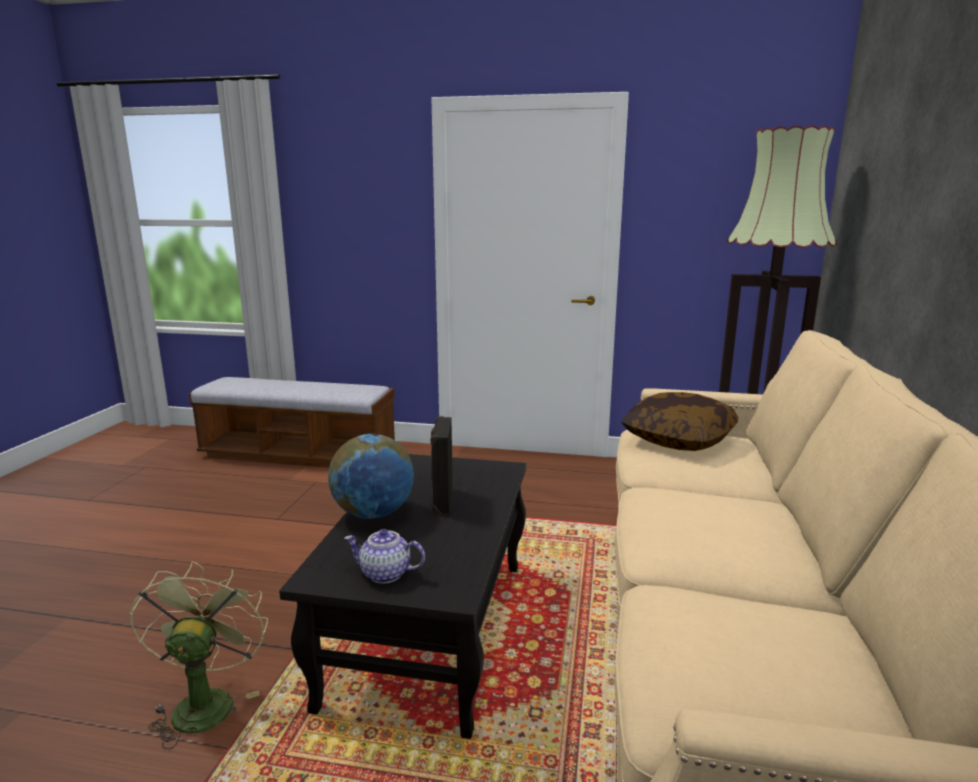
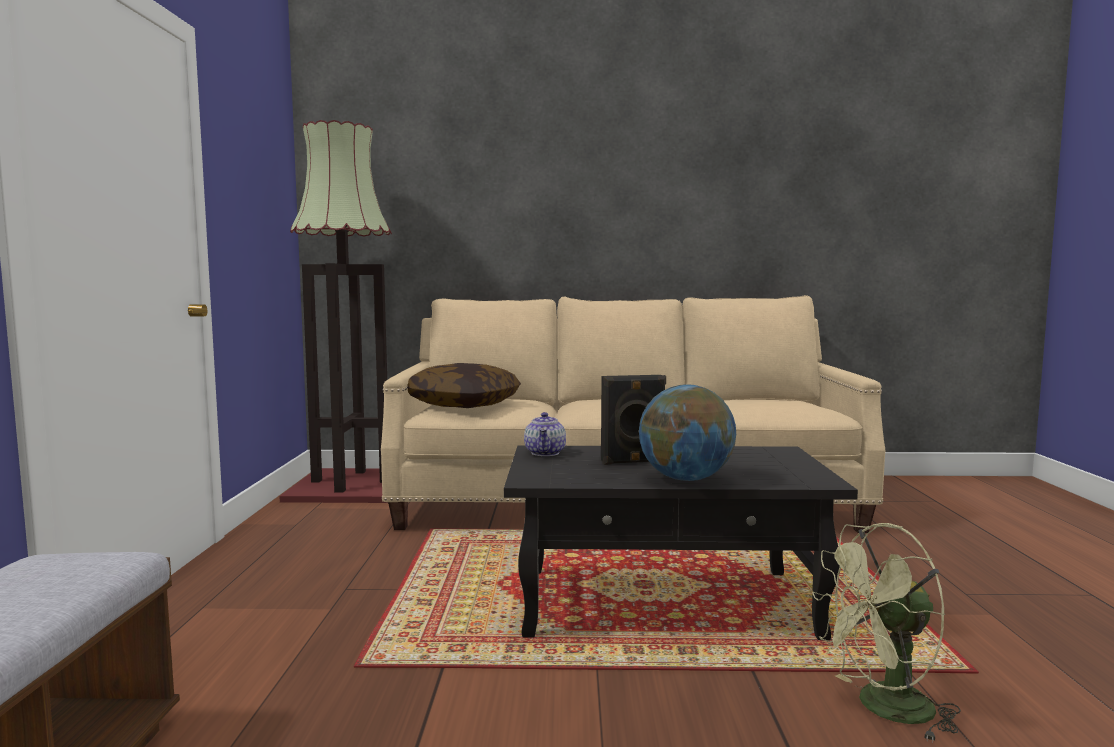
camera: 100 degrees left, 10 degrees down
(385, 574) = (784, 466): teapot -> teapot (545, 453)

